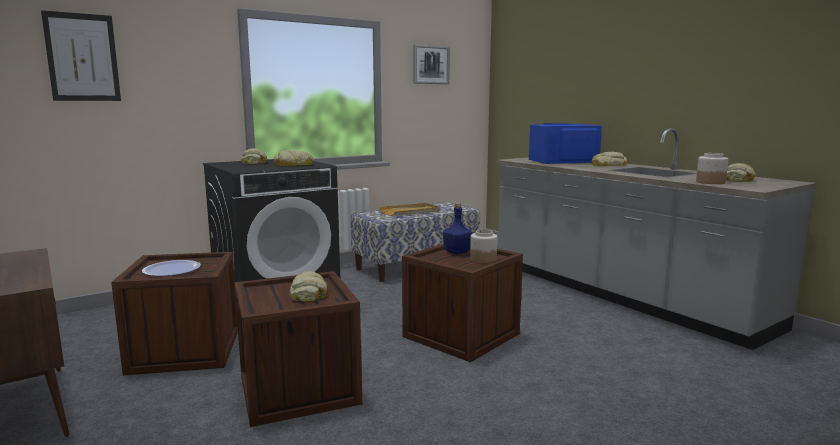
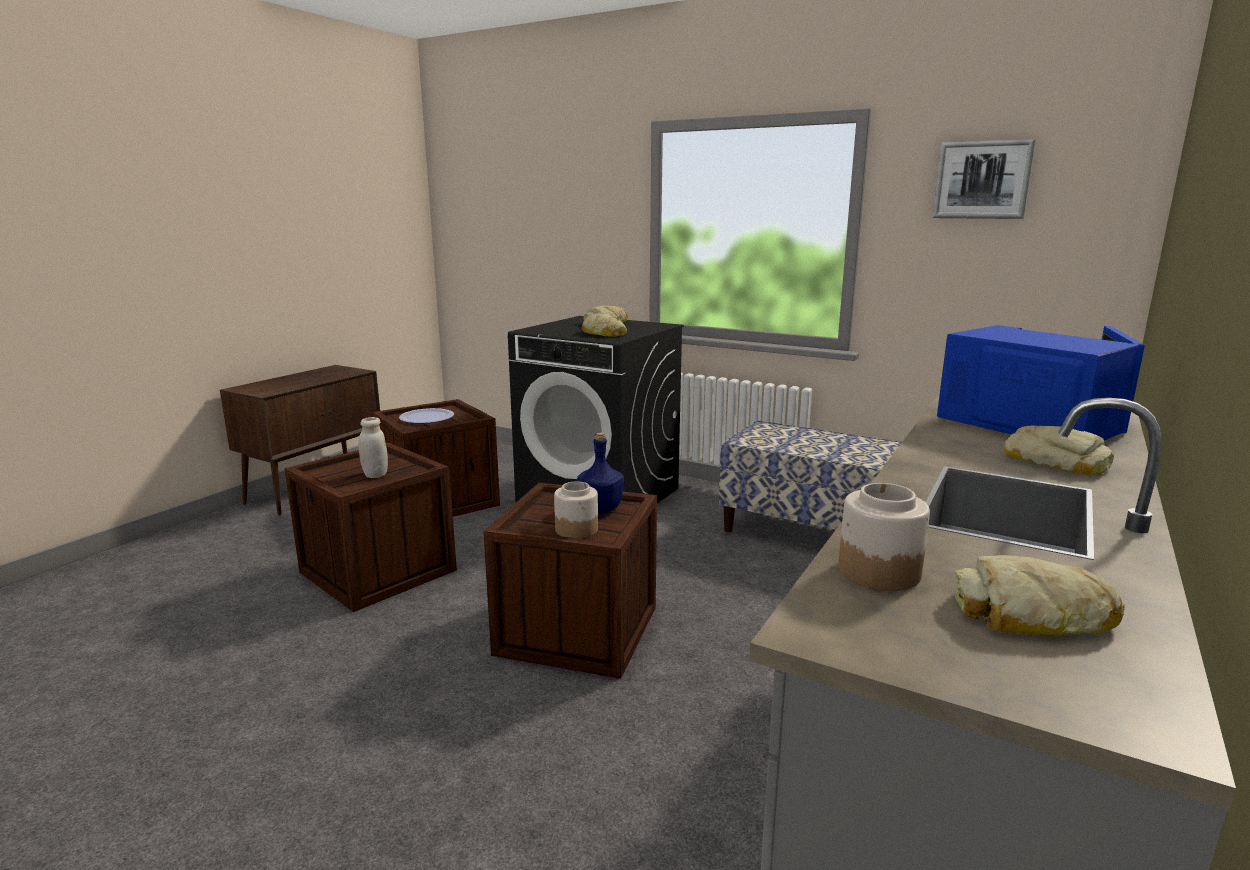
camera: 65 degrees right, 5 degrees up
(82, 57) = (511, 195): picture -> none
(308, 293) = (375, 475): bread -> white jar
(410, 212) = (822, 444): beige tray -> none

